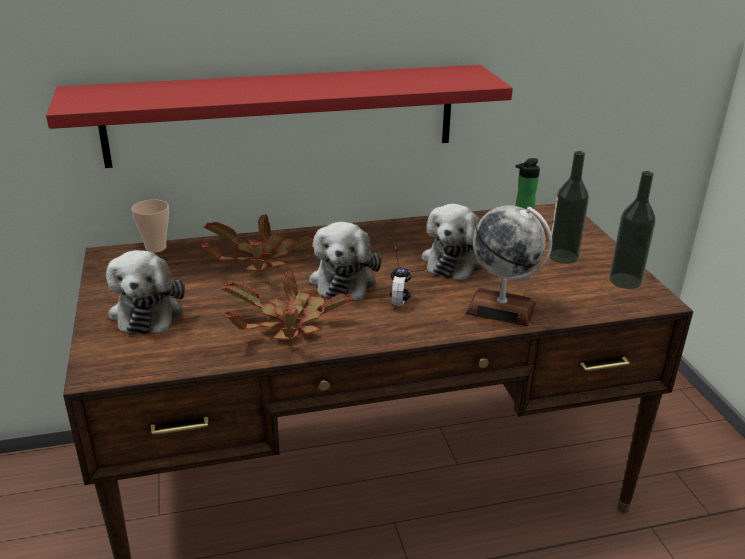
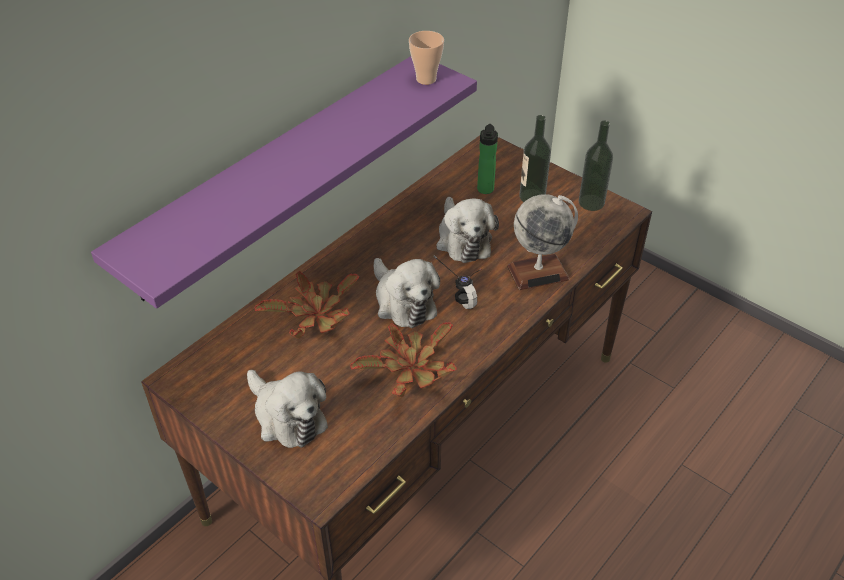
camera: 35 degrees left, 15 degrees up
(156, 248) = (208, 348): cup -> cup (426, 79)
(283, 115) = (278, 173): red shelf -> purple shelf

